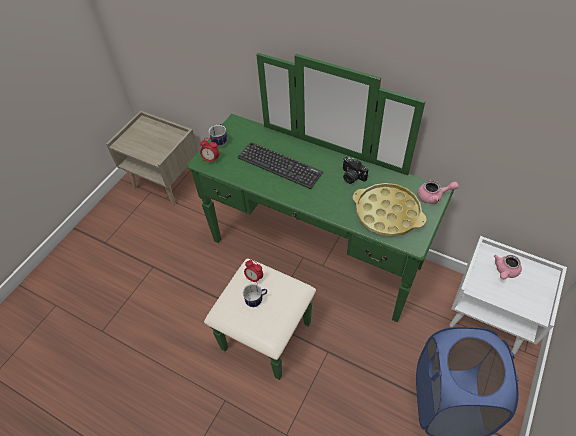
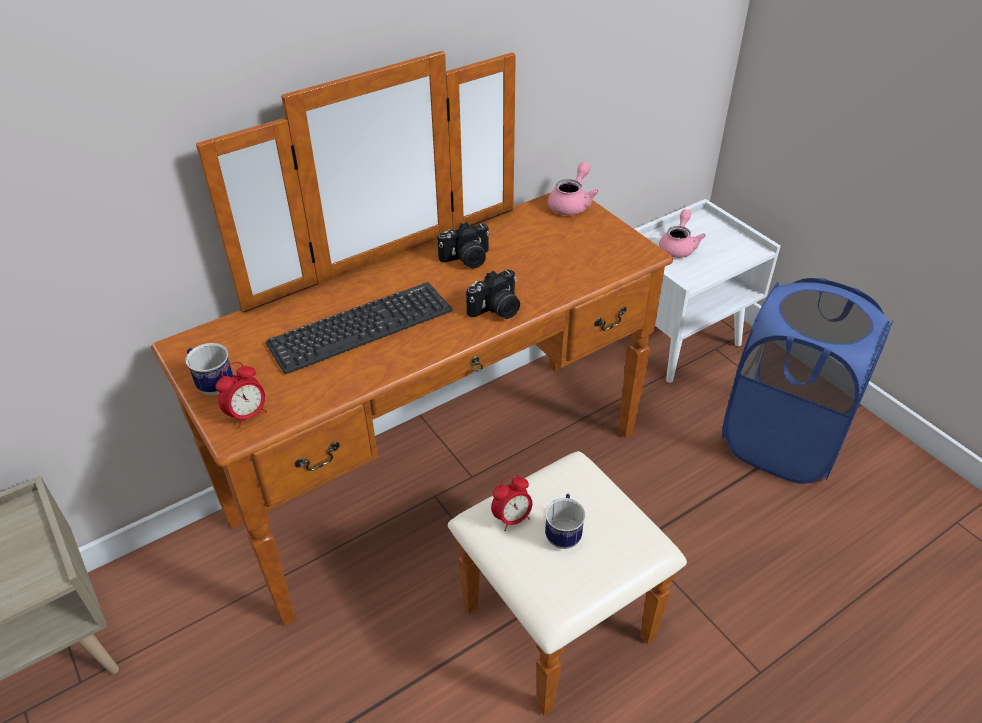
camera: 65 degrees left, 10 degrees down
(305, 271) = (465, 505): green dresser -> brown dresser
(323, 204) = (496, 310): none -> camera
(387, 213) = (569, 254): yellow tray -> none
(505, 271) = (678, 246): pink teapot -> pink teapot turned 135 degrees counterclockwise

